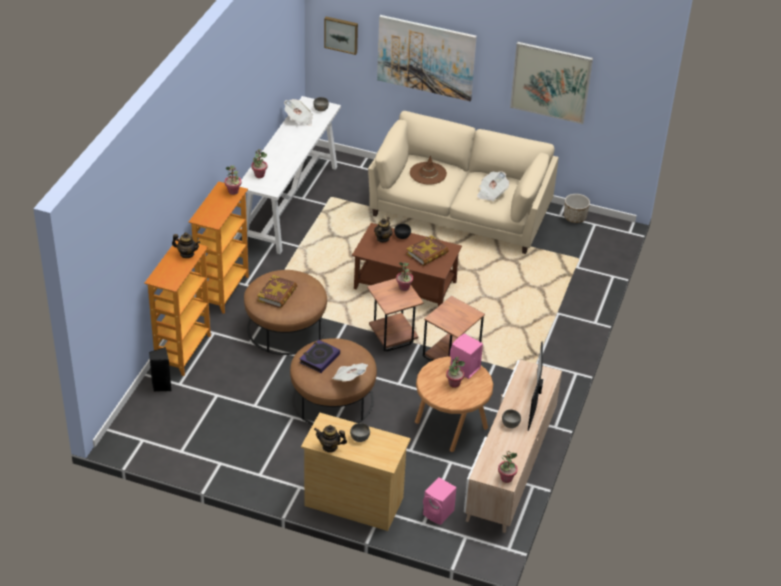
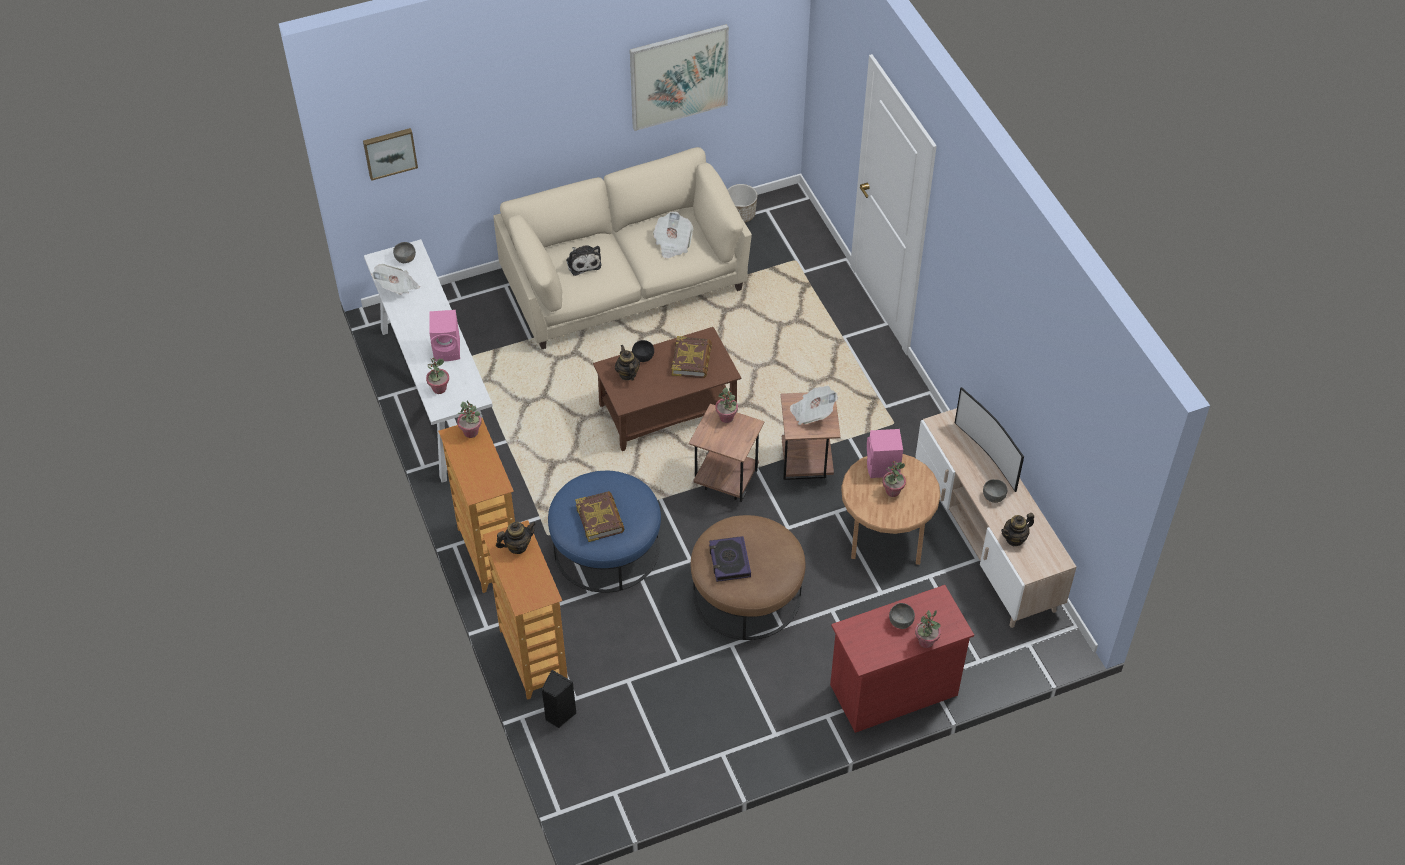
camera: 40 degrees left, 10 degrees up
(286, 328) = (606, 548): brown ottoman -> blue ottoman
(330, 447) = (886, 654): teapot -> teapot (1015, 538)
(349, 378) = (784, 561): newspaper -> newspaper (812, 413)
(353, 501) = (893, 690): beige dresser -> red dresser
(426, 57) = (512, 124): picture -> none
(428, 173) = (583, 262): brown hat -> plush toy
(439, 513) = (980, 639): pink speaker -> pink speaker (448, 350)
(506, 478) = (1054, 557): potted plant -> potted plant (925, 641)

